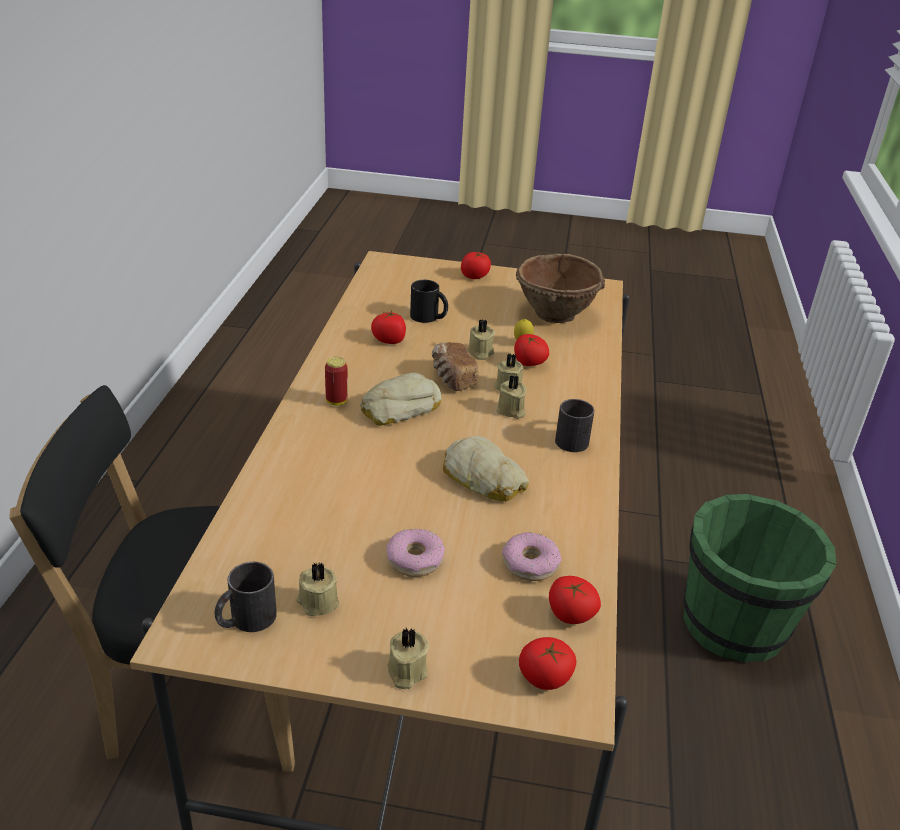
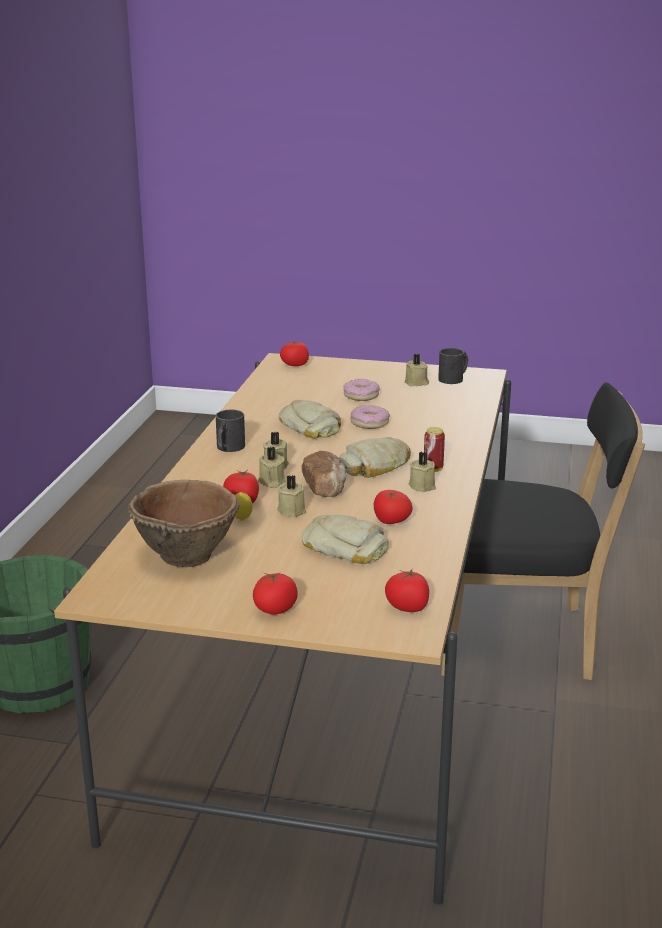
camera: 175 degrees left, 10 degrees down
(405, 672) = (365, 366): beige candle -> beige candle (422, 486)
(429, 317) = (345, 547): black mug -> bread
(530, 564) = (289, 394): donut -> donut (369, 423)
(570, 615) = (272, 379): tomato -> tomato (408, 607)

